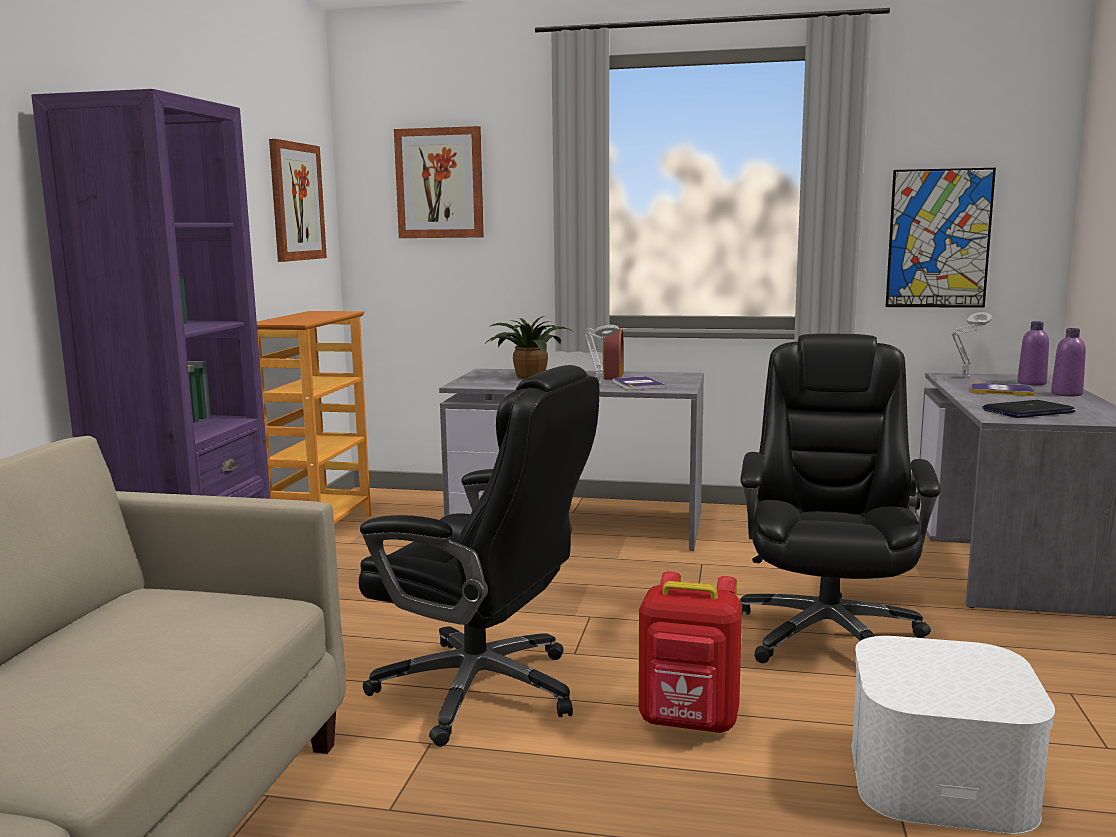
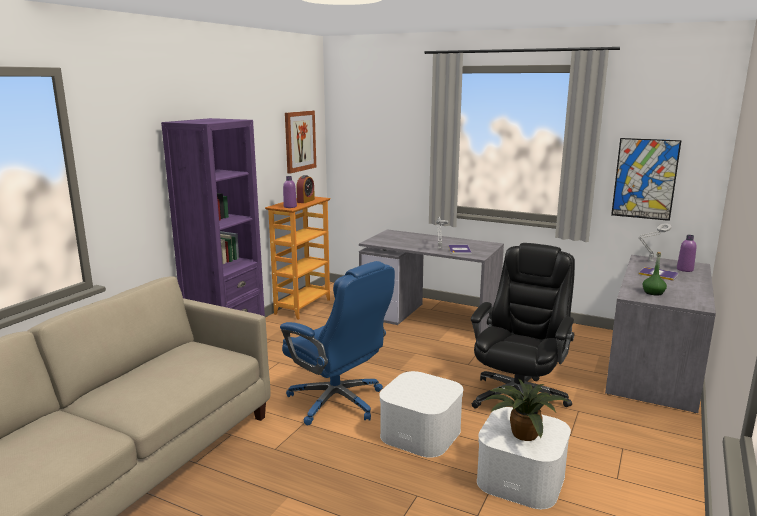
camera: 15 degrees right, 5 degrees up
(440, 183) = (375, 130): picture -> none
(483, 690) = (338, 402): black office chair -> blue office chair
(528, 377) = (408, 238): potted plant -> potted plant (522, 433)
(613, 376) = (452, 242): alarm clock -> alarm clock (305, 201)
(689, 723) = (421, 432): red backpack -> white storage box
(1028, 411) = (653, 292): laptop -> green bottle
(1066, 394) = (694, 281): purple bottle -> purple bottle (290, 206)

